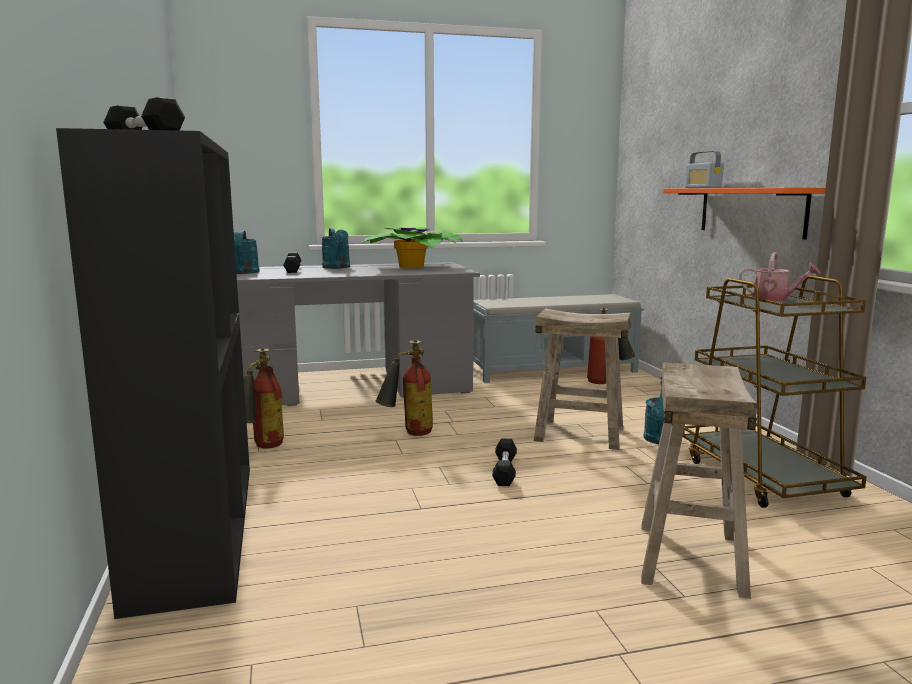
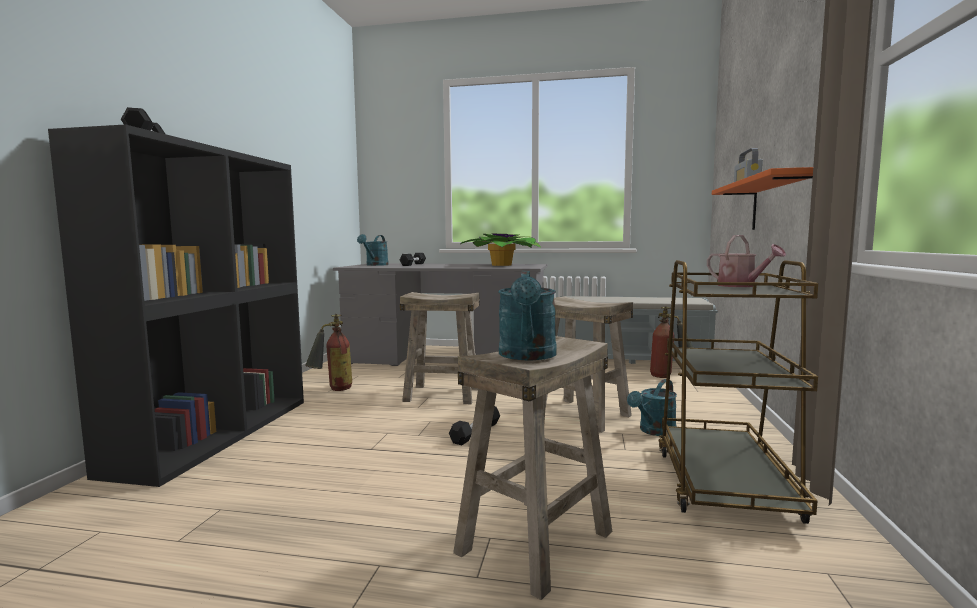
camera: 25 degrees right, 5 degrees down
(337, 267) = (447, 264): turquoise watering can -> turquoise watering can (527, 356)
(408, 433) = (443, 394): fire extinguisher -> beige stool

